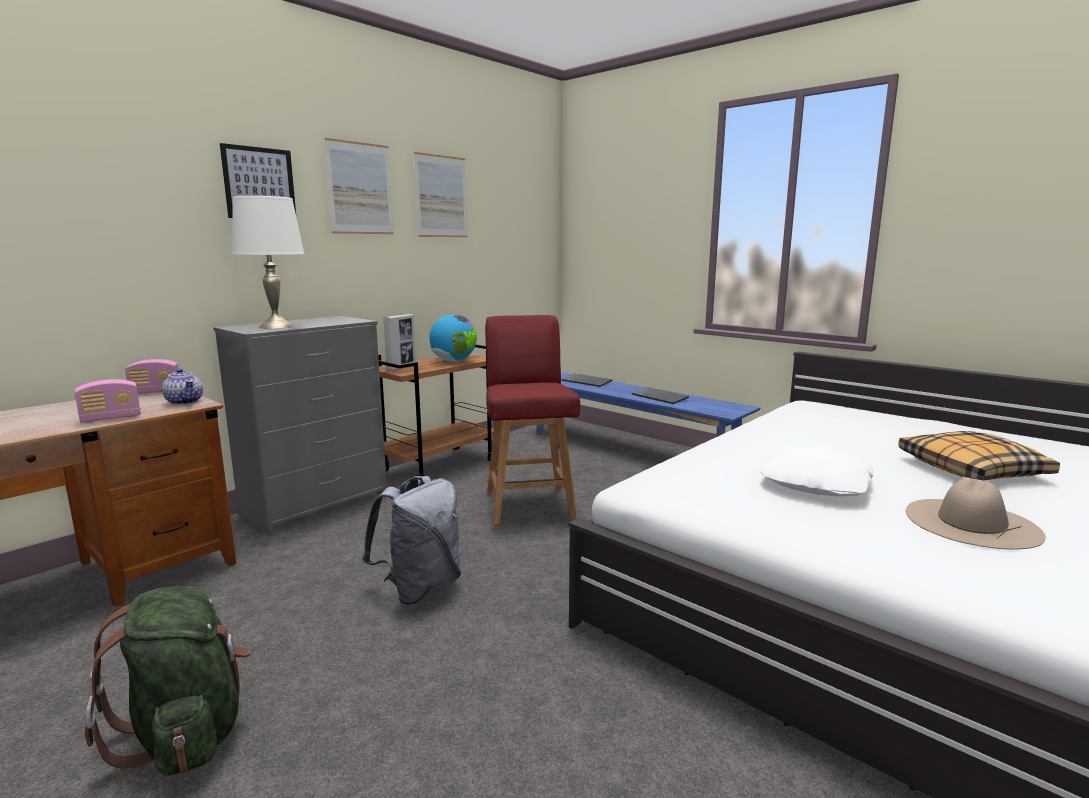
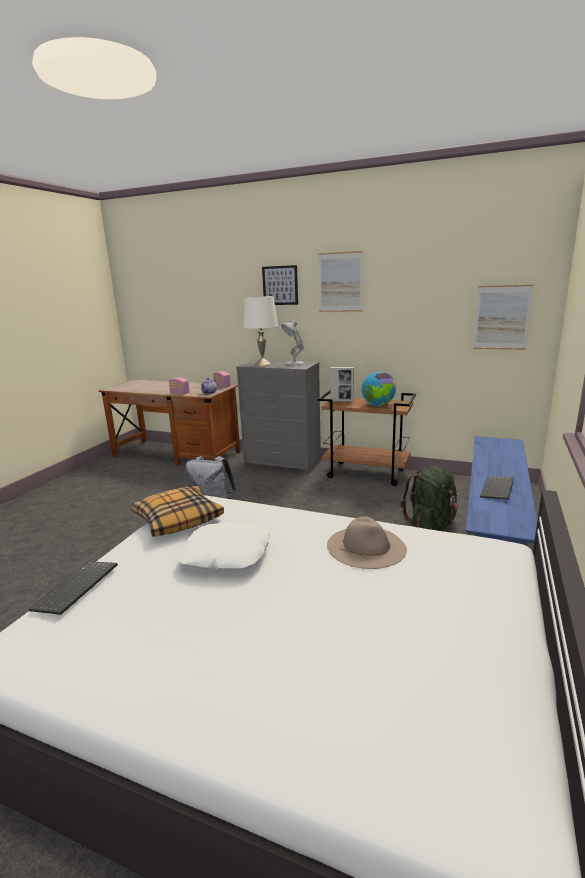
camera: 70 degrees right, 5 degrees up
(187, 734) = (107, 504): green backpack -> green backpack (431, 525)
(319, 320) = (293, 363): none -> white table lamp
(441, 196) = (407, 281): picture -> picture (502, 317)
(529, 503) = (335, 514): red chair -> none
(587, 381) = (504, 455): keyboard -> keyboard (77, 589)
(970, 470) = (310, 643): pillow -> pillow (178, 519)
(971, 522) = (162, 623): beige hat -> beige hat (366, 546)

